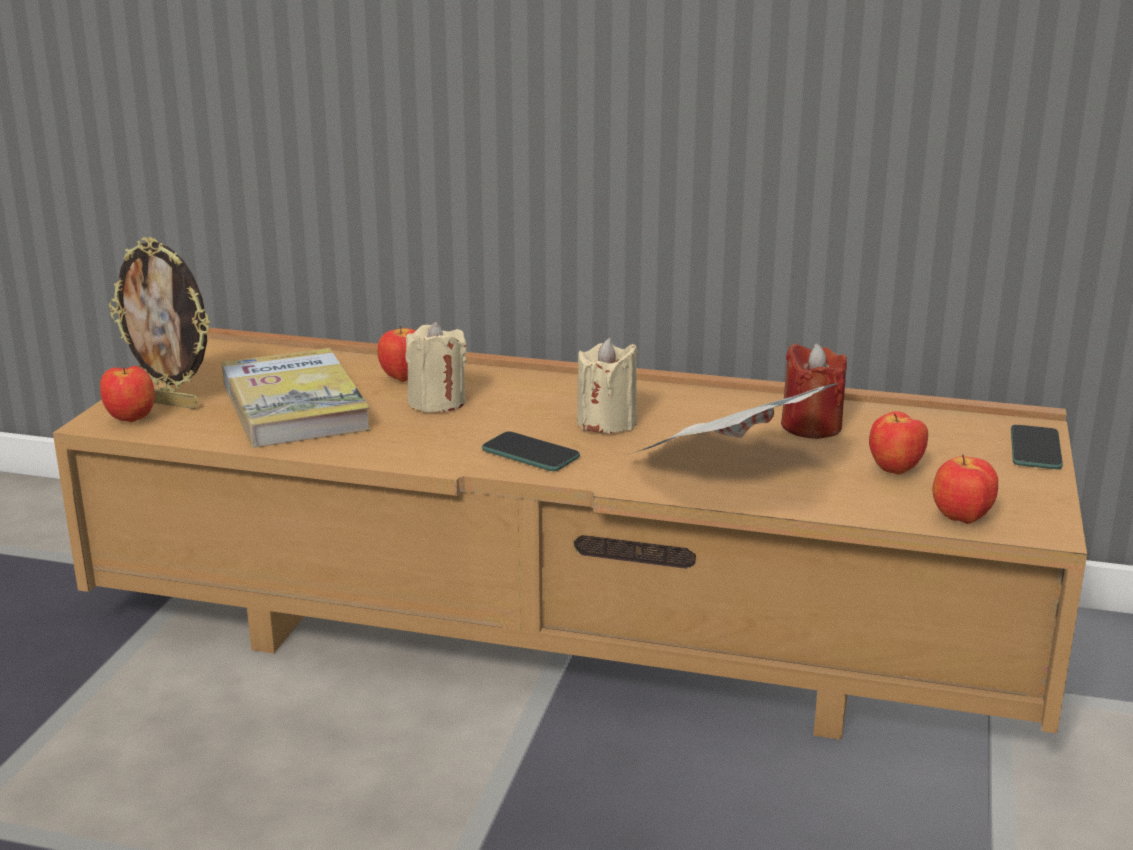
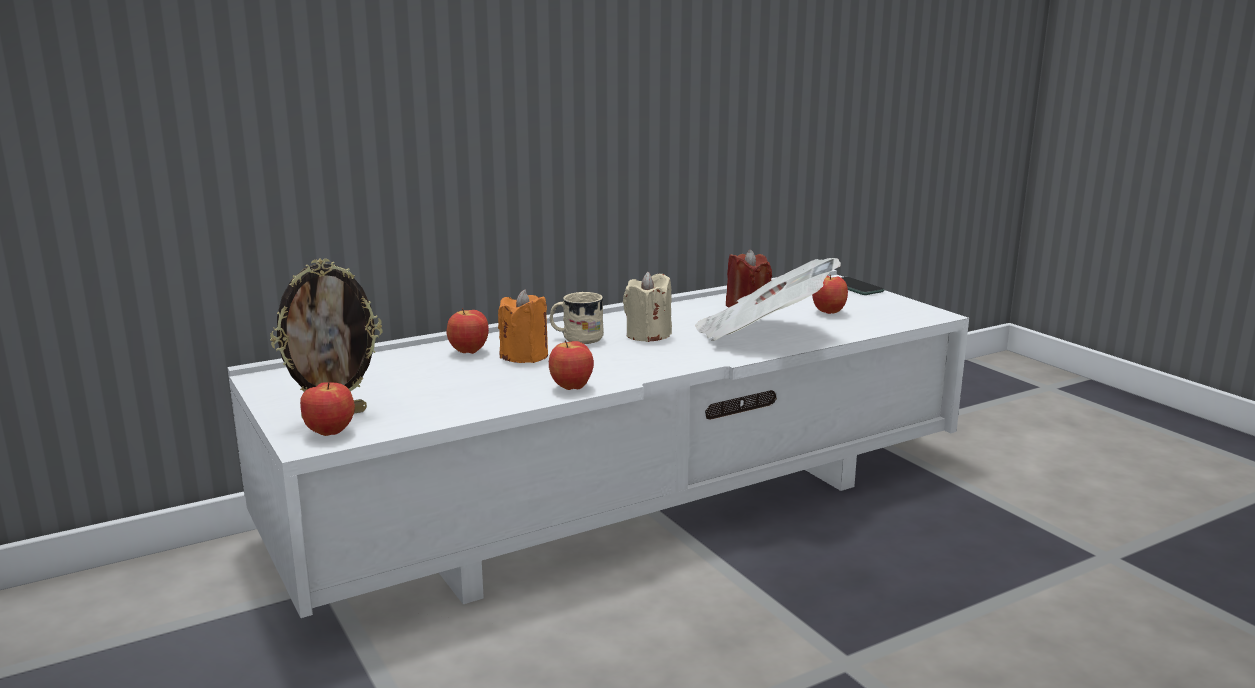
camera: 45 degrees left, 5 degrees down
(294, 406) = (434, 387): book -> none
(437, 402) = (525, 356): beige candle -> orange candle
(530, 400) = (576, 338): none -> beige mug
(530, 454) = (649, 361): phone -> none
(570, 620) = (627, 496): brown tv stand -> white tv stand
(960, 519) = (900, 321): apple -> apple (571, 388)

